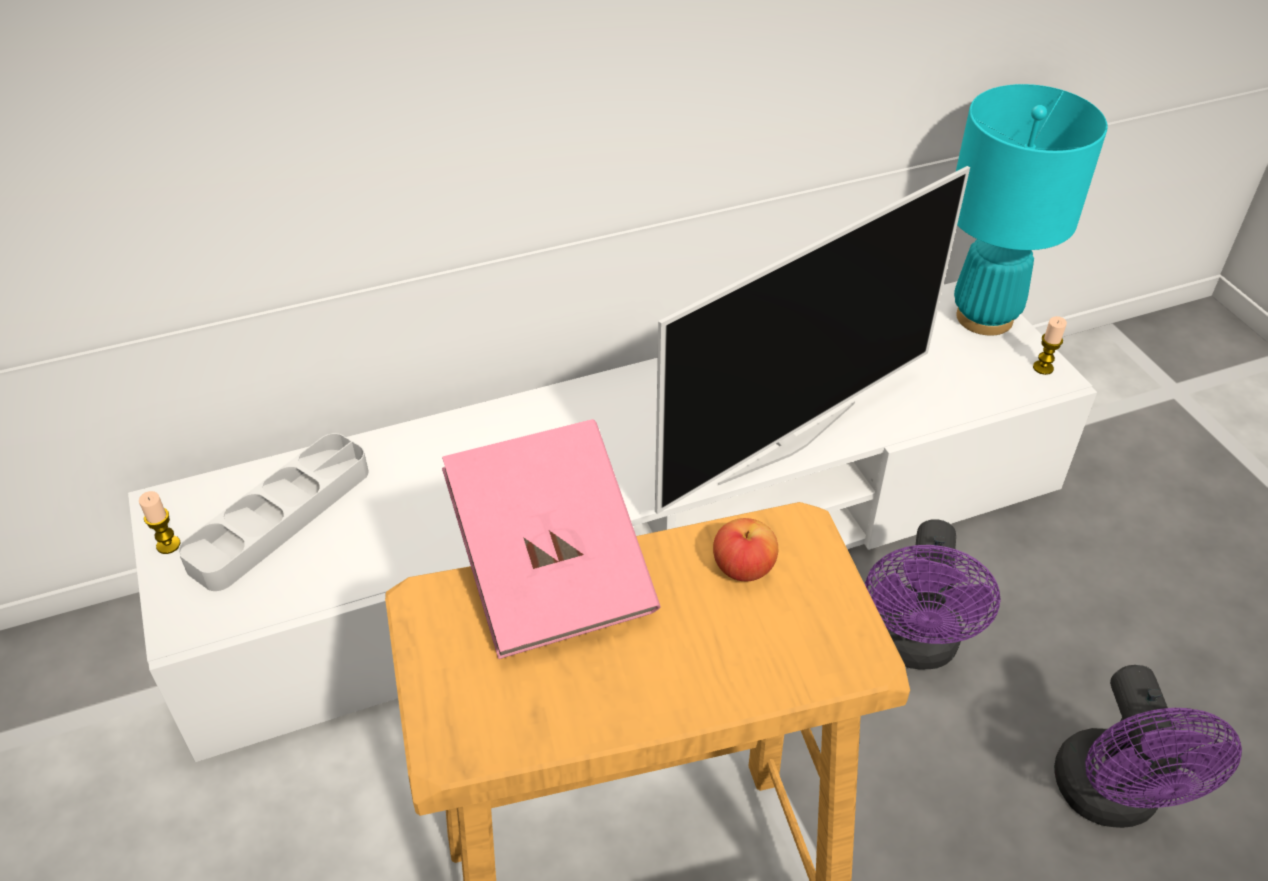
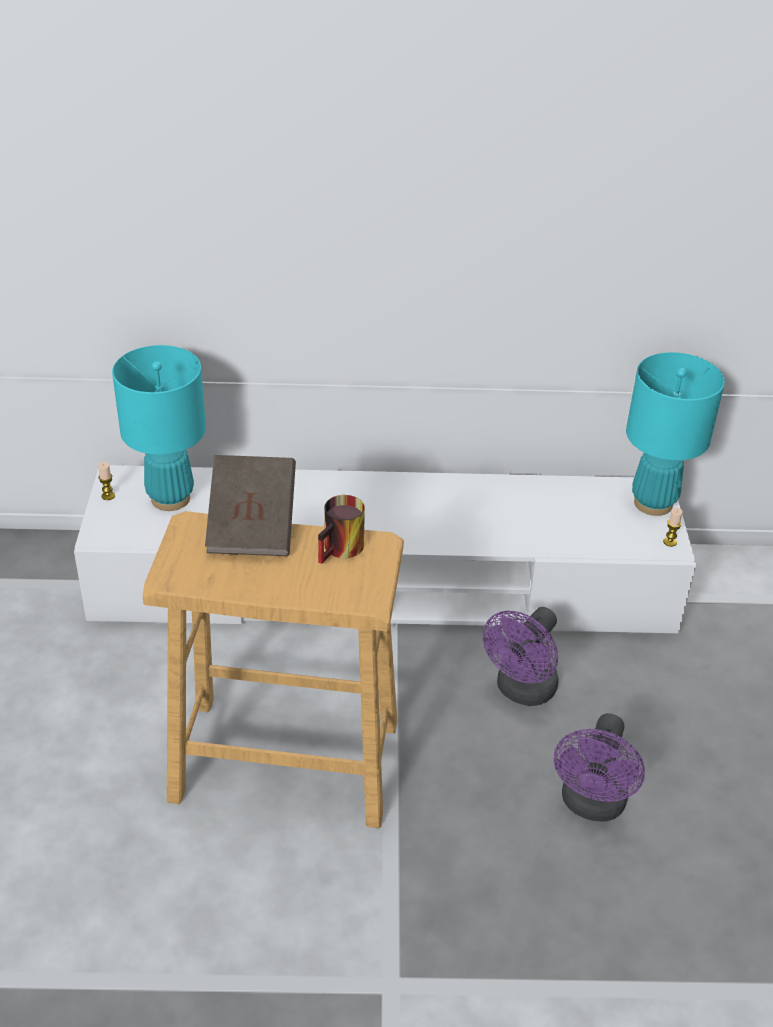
camera: 20 degrees right, 5 degrees down
(280, 517) = (171, 498): grey tray -> turquoise table lamp
(552, 570) = (252, 526): pink book -> brown book
(743, 568) = (342, 550): apple -> mug
(786, 441) = (476, 538): television -> none

